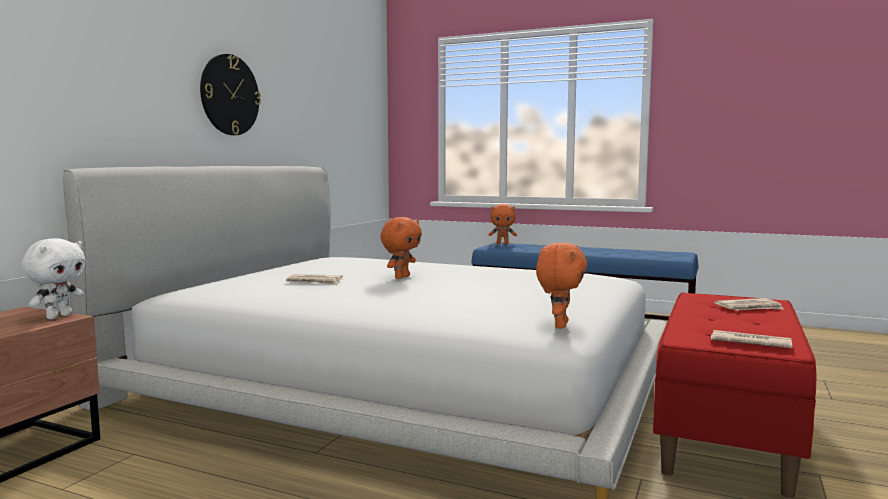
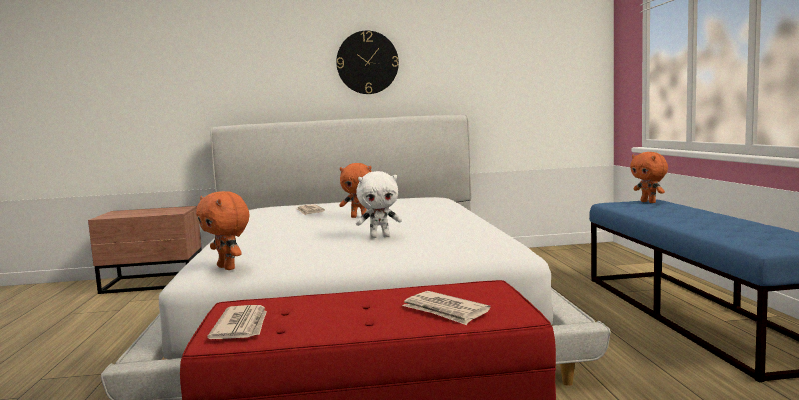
camera: 60 degrees right, 0 degrees up
(58, 316) = (177, 212): white plush toy -> white plush toy (380, 237)
(559, 325) = (228, 268): orange plush toy -> orange plush toy turned 60 degrees clockwise

